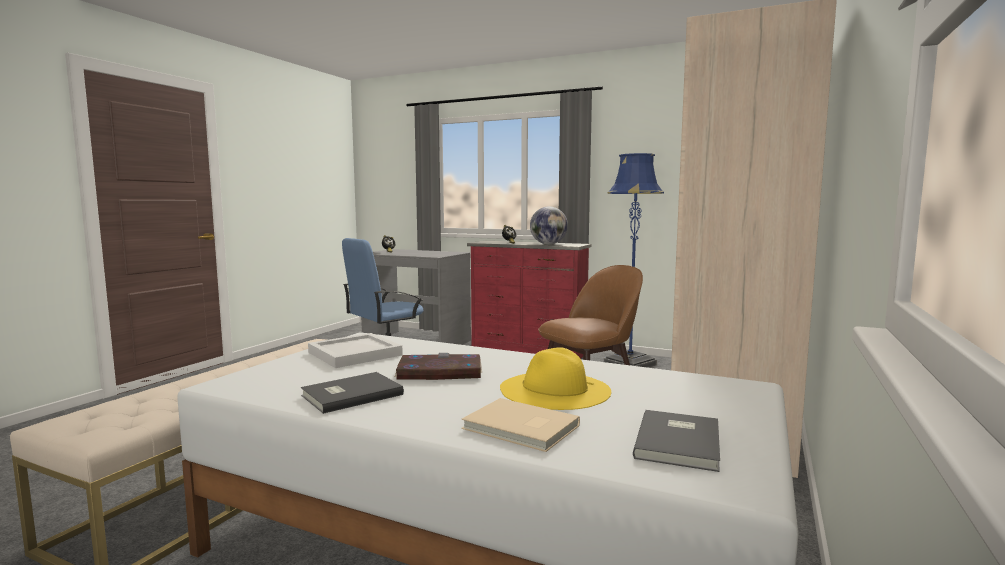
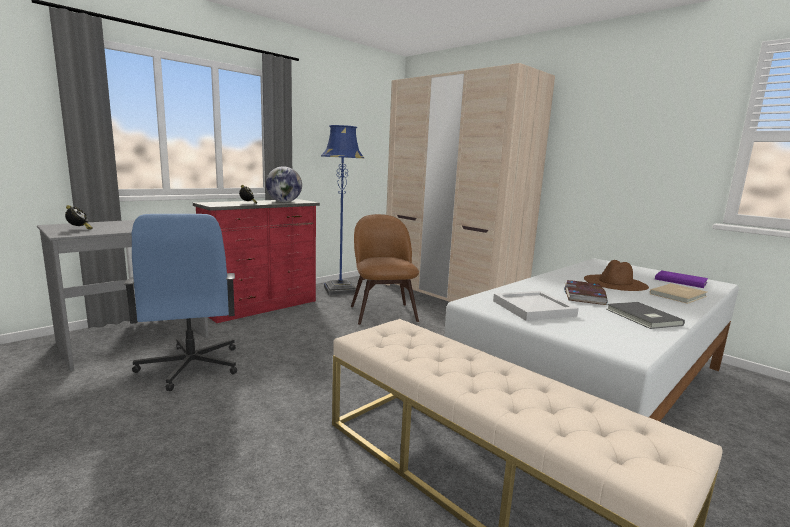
camera: 70 degrees left, 5 degrees up
(554, 389) = (615, 282): yellow hat -> brown hat
(681, 442) = (680, 280): grey book -> purple book

